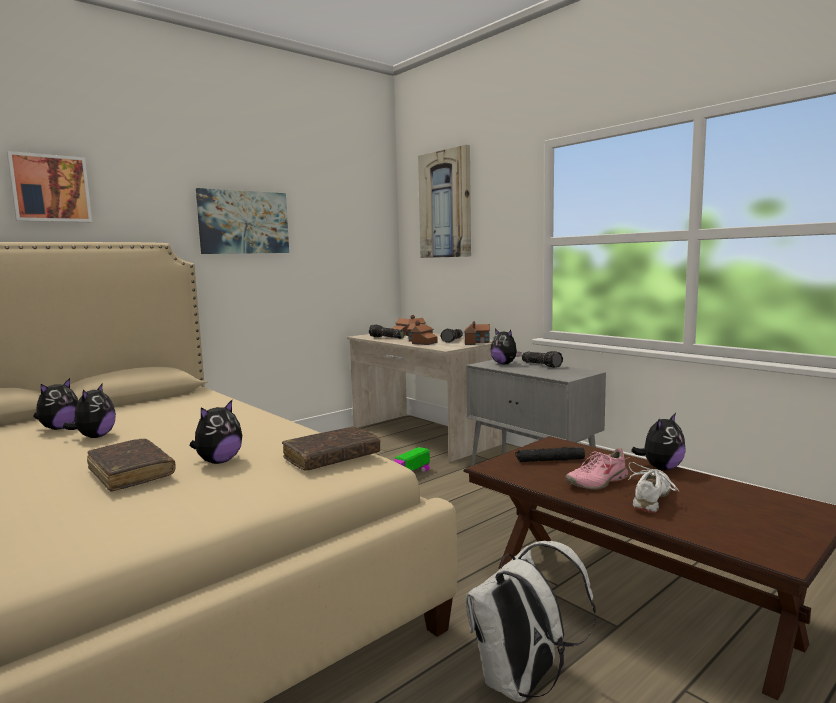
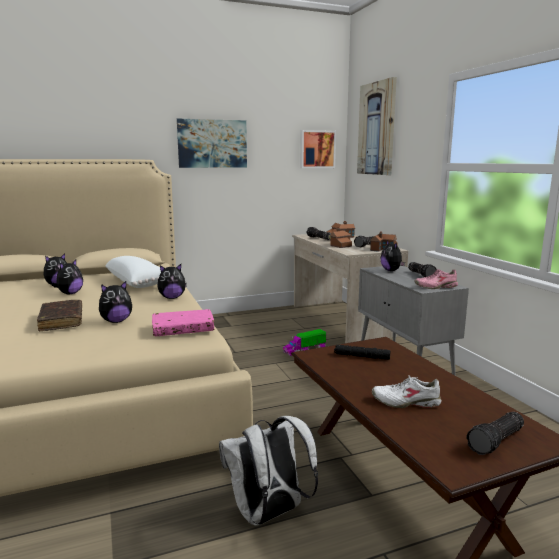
camera: 20 degrees right, 5 degrees up
(50, 188) = (77, 122): picture -> picture (317, 149)
(190, 411) = (139, 283): none -> white pillow
(332, 457) = (183, 329): brown book -> pink book
(597, 482) = (378, 380): pink shoe -> pink shoe (436, 287)
(652, 499) = (406, 402): white shoe -> white shoe turned 135 degrees counterclockwise
(661, 468) = (446, 378): plush toy -> plush toy (172, 297)
(782, 520) = (497, 442): none -> flashlight

